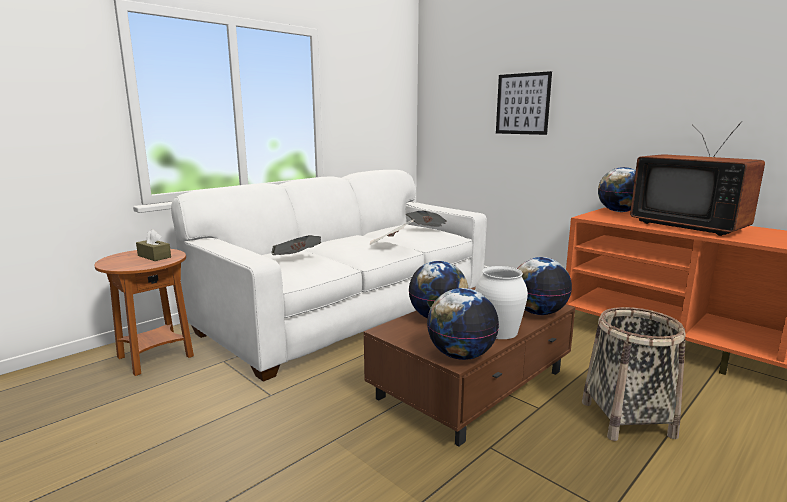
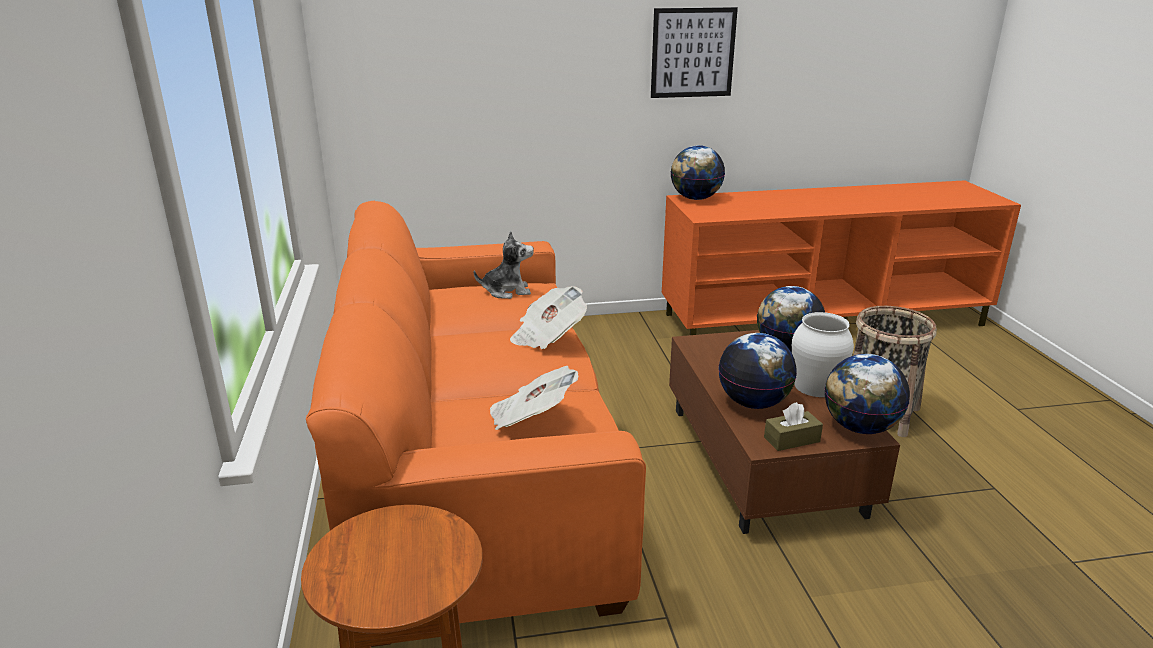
camera: 55 degrees left, 10 degrees up
(154, 256) = (399, 542): brown tissue box -> brown tissue box (791, 439)
(349, 312) = (479, 463): white sofa -> orange sofa
(427, 230) = (507, 291): newspaper -> plush toy
(522, 104) = (533, 66): picture -> picture (693, 53)
(689, 226) = (786, 203): television -> none

